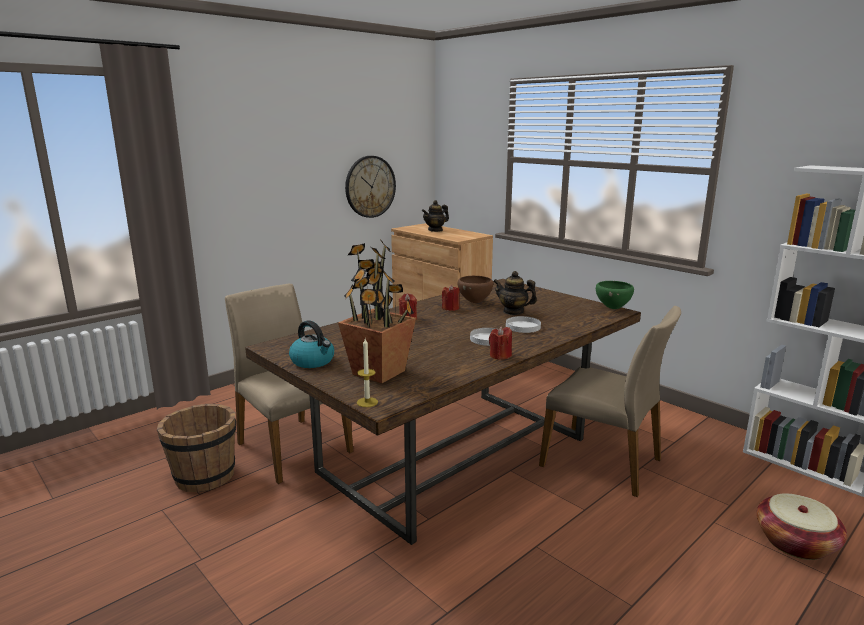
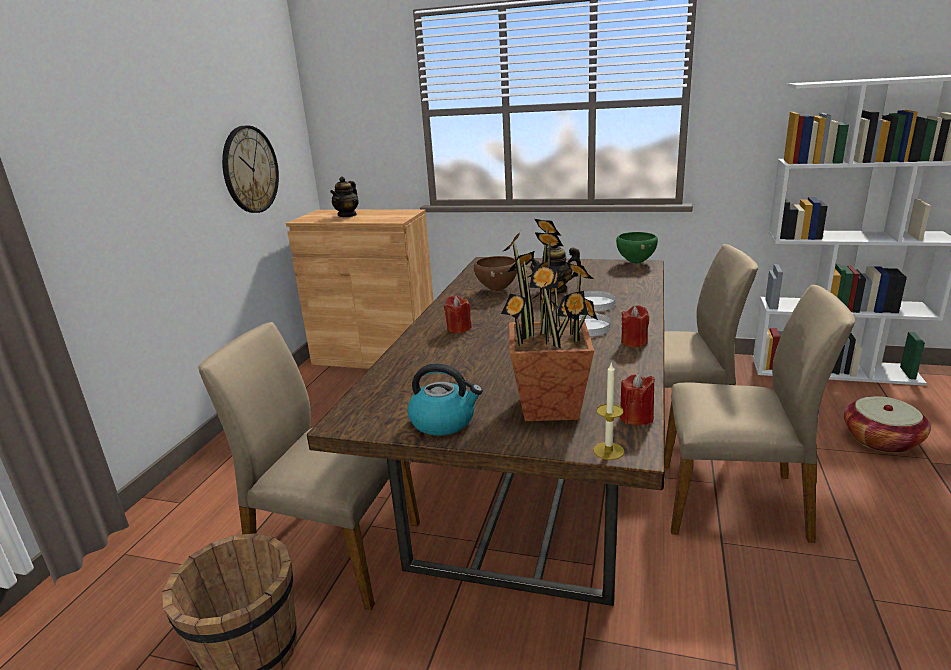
camera: 30 degrees left, 5 degrees up
(450, 308) = (484, 303): red candle -> red candle (636, 417)
(583, 527) = (734, 501): none -> beige chair

